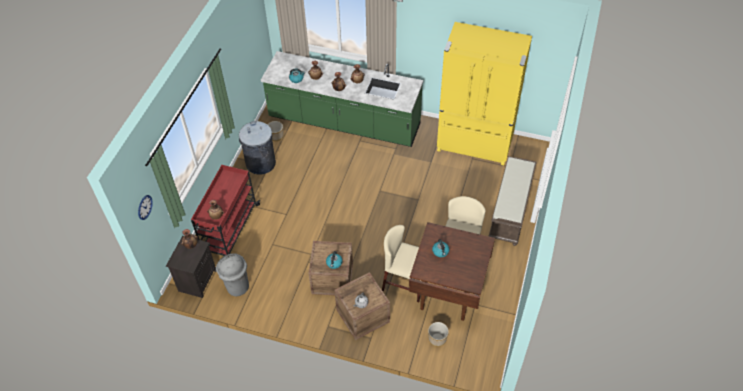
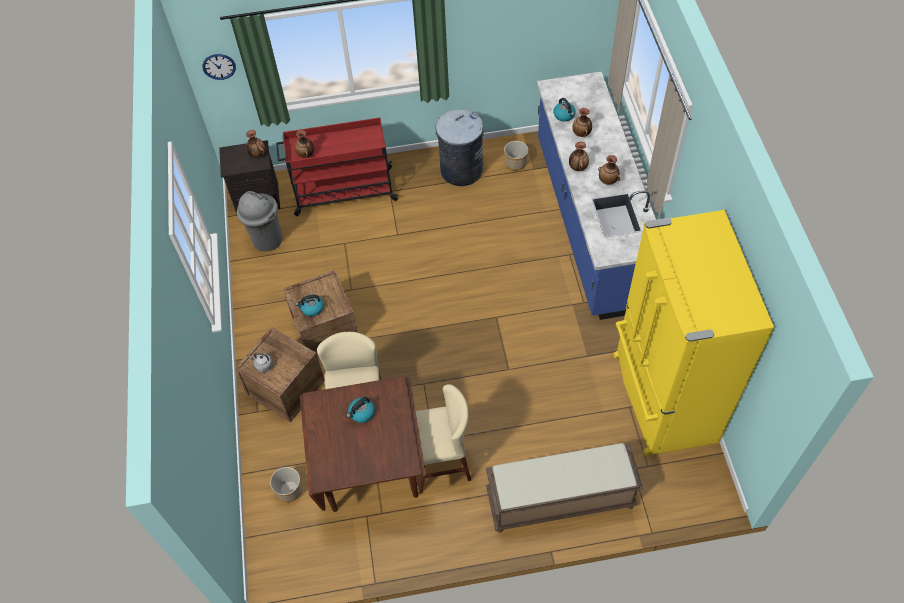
camera: 65 degrees right, 5 degrees up
(344, 122) = (590, 222): green counter -> blue counter

